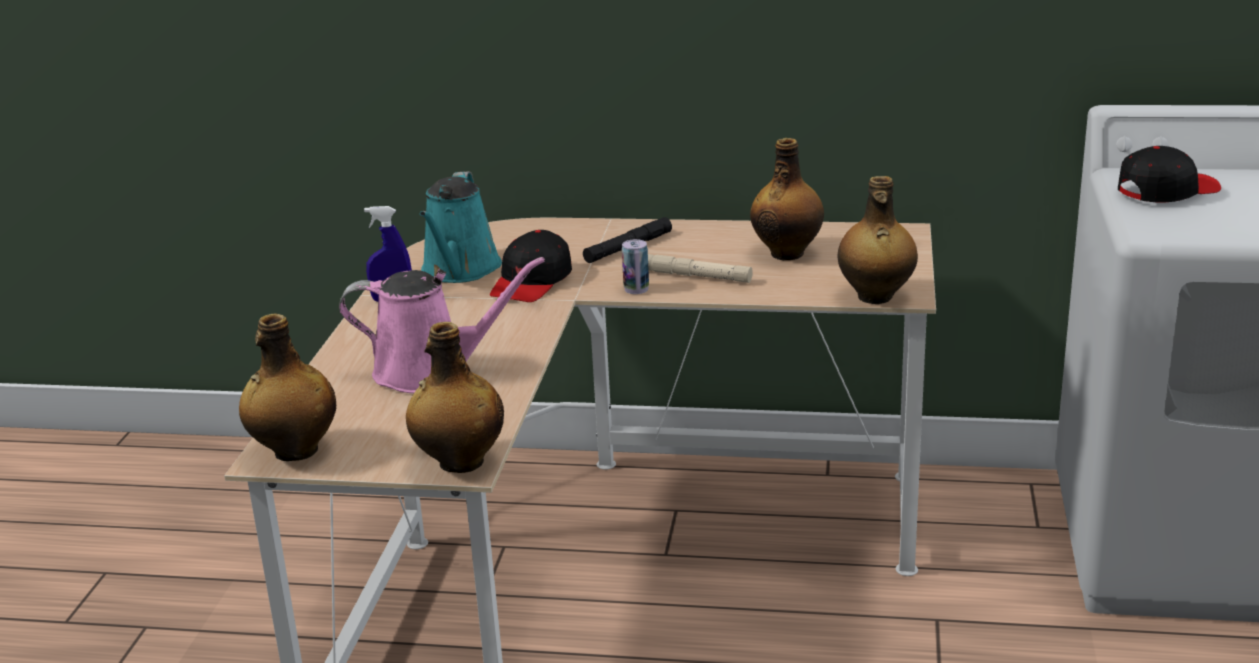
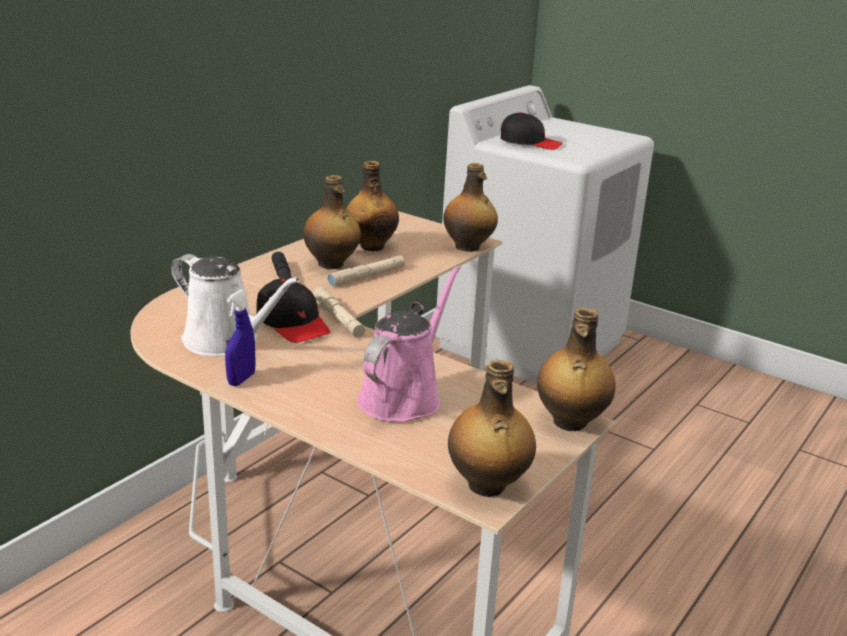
camera: 65 degrees left, 0 degrees up
(459, 270) = (226, 341): turquoise watering can -> white watering can
(570, 295) = (338, 318): none -> beige flashlight
(636, 289) = (360, 297): can -> none
(702, 252) = (331, 264): none -> bottle
(1167, 191) = (530, 142): black cap -> black cap turned 105 degrees clockwise

